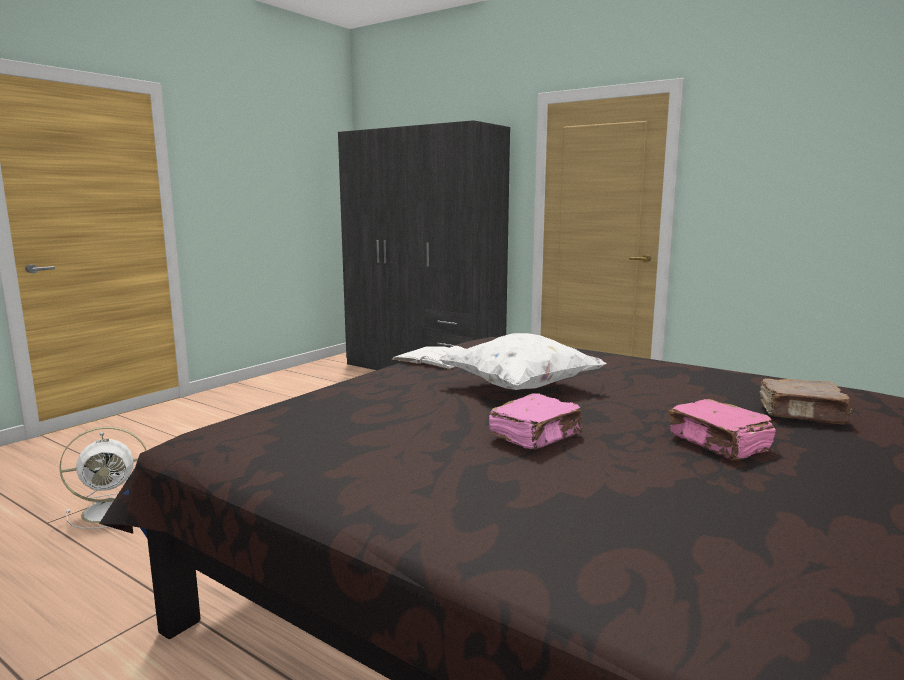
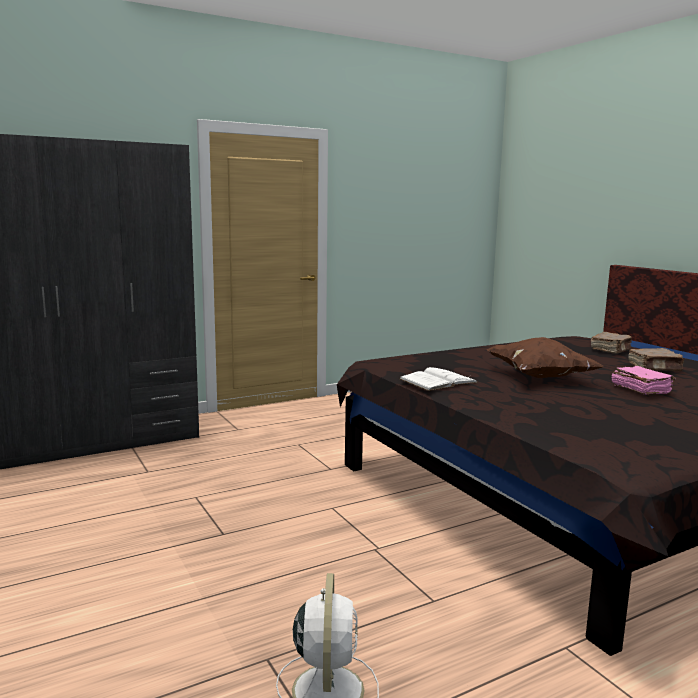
camera: 65 degrees left, 0 degrees up
(520, 388) = (539, 377): white pillow -> brown pillow
(719, 444) = (655, 368): pink book -> brown book

